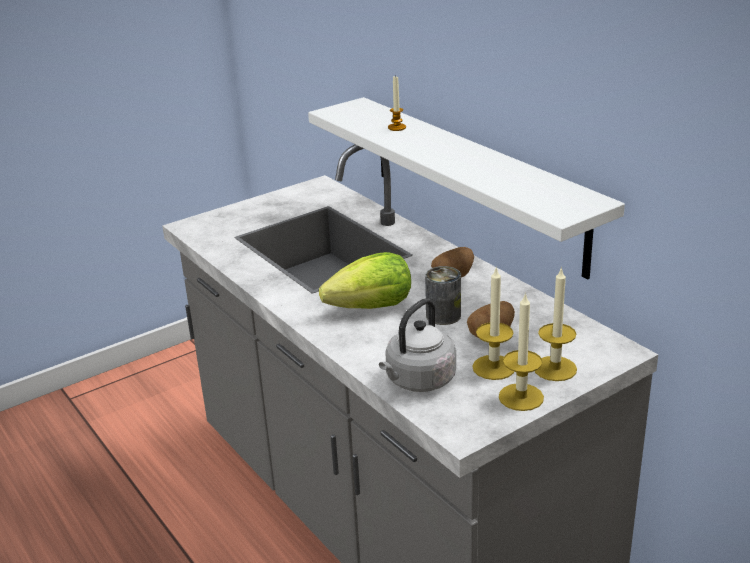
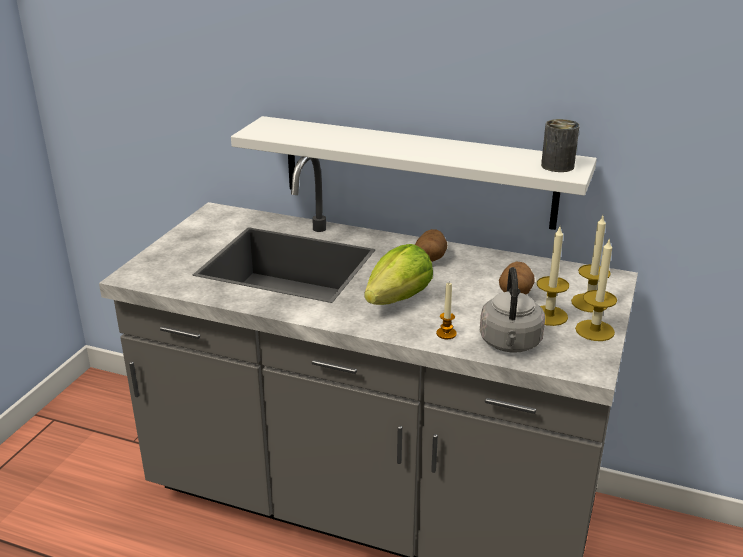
camera: 35 degrees left, 0 degrees up
(397, 127) = (336, 135): candle -> candle (446, 334)
(443, 315) = (462, 289): can -> can (557, 166)

